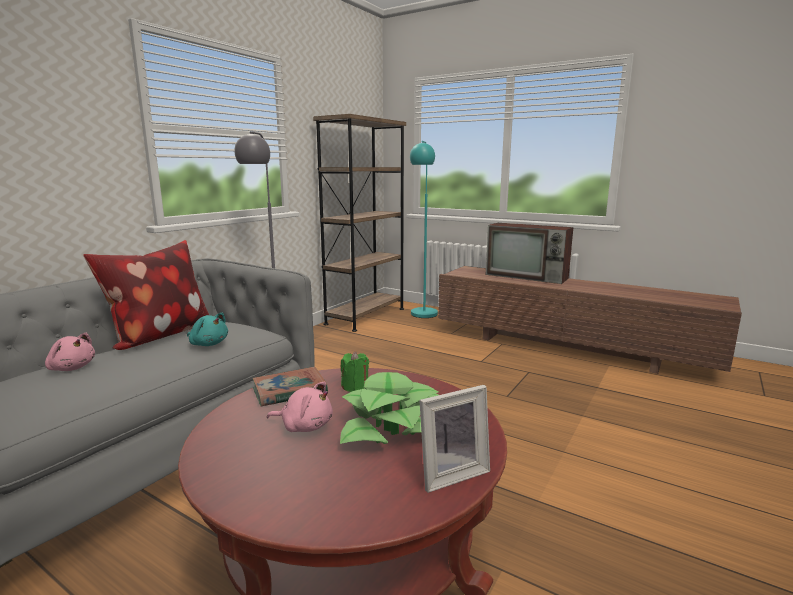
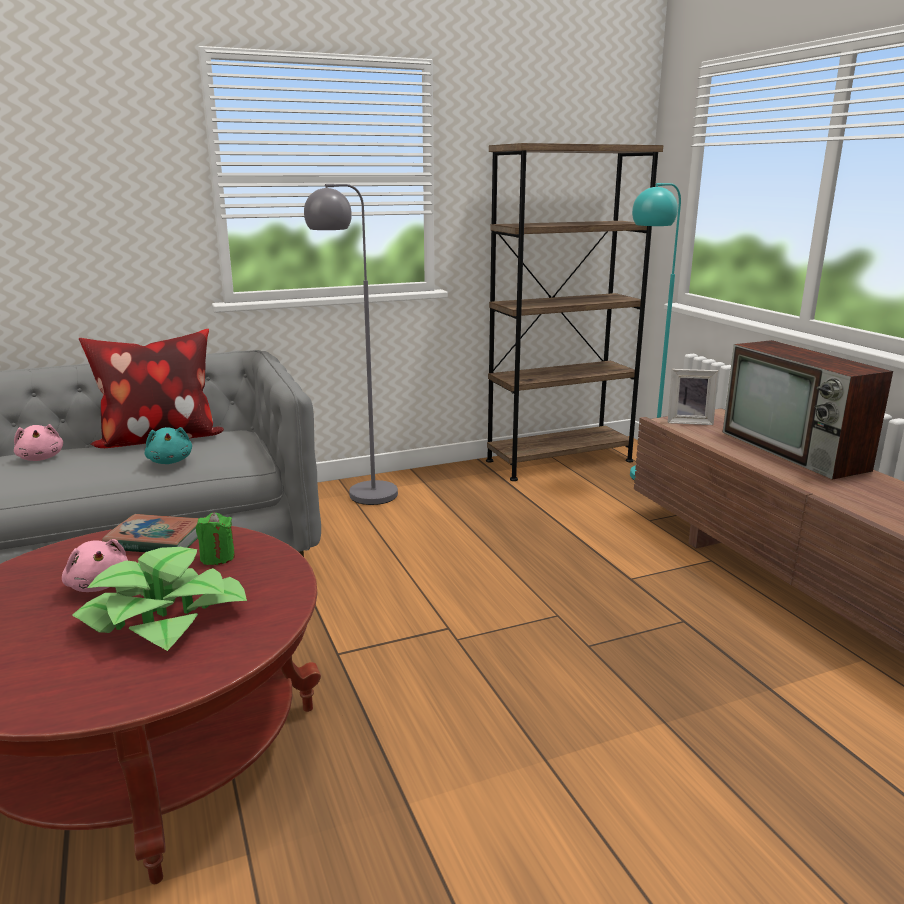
camera: 35 degrees right, 5 degrees up
(450, 473) = (109, 692): picture frame -> picture frame (689, 421)

